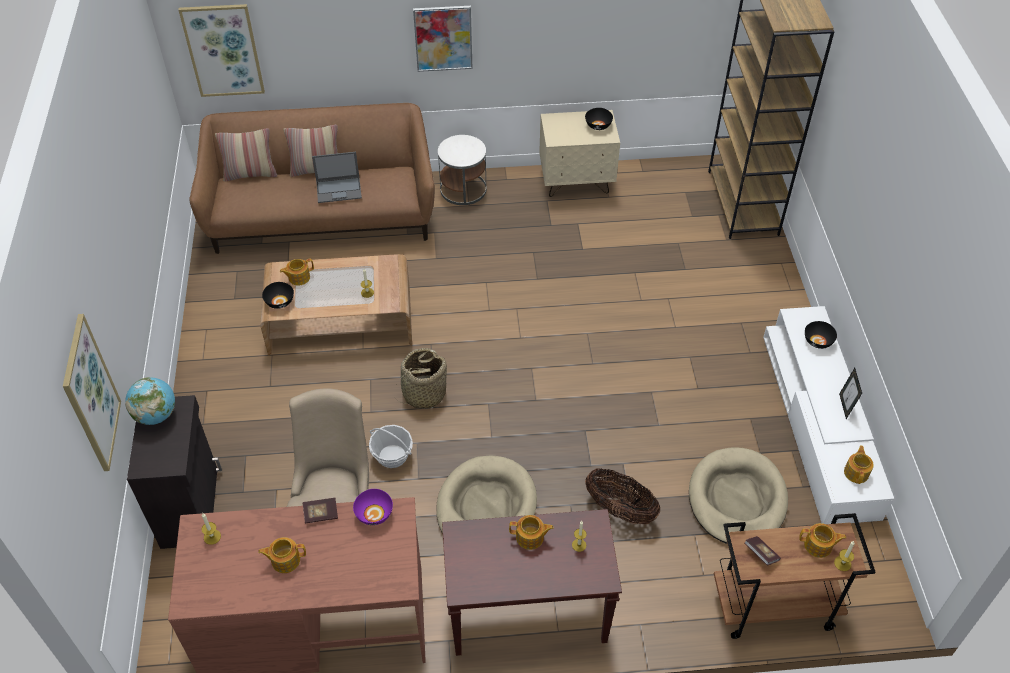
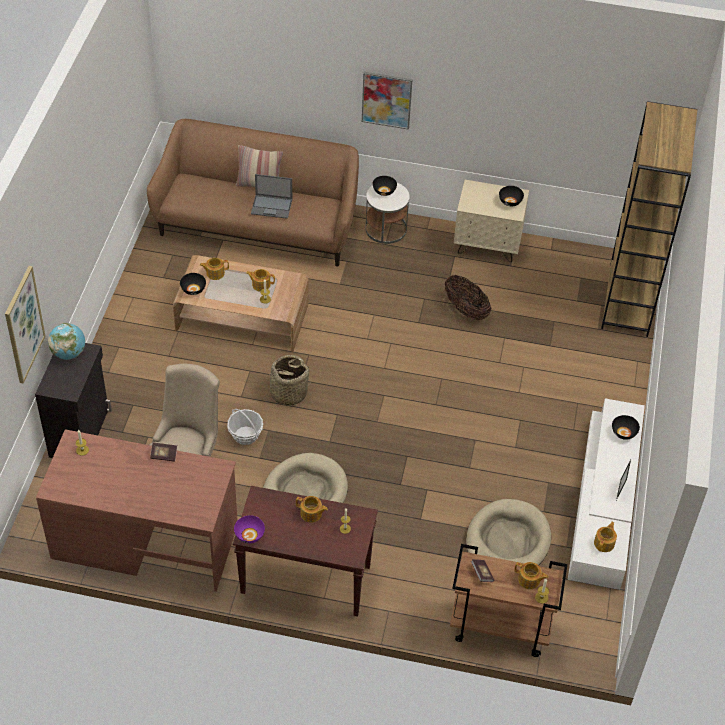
camera: 15 degrees right, 0 degrees up
(223, 50) = (203, 71): picture -> none
(250, 174) = (204, 175): pillow -> none
(285, 560) = (128, 480): teapot -> teapot (260, 284)
(374, 514) = (202, 466): purple bowl -> purple bowl (249, 535)
(456, 146) = (384, 191): none -> black bowl
(620, 509) = (409, 524): basket -> basket (466, 310)

